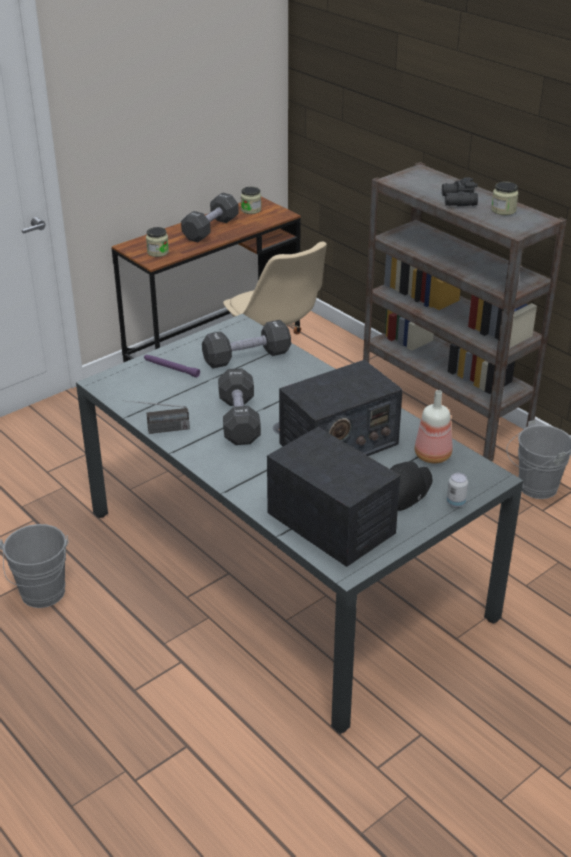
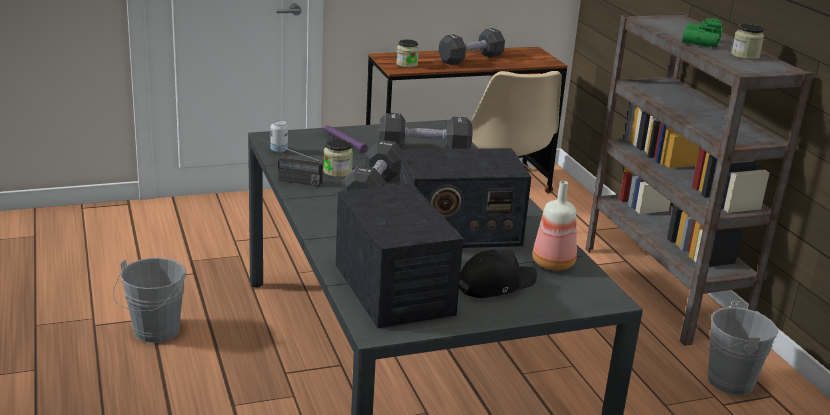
camera: 20 degrees right, 10 degrees down
(251, 210) = (521, 54): jar -> jar (337, 171)
(455, 503) = (546, 308): can -> can (279, 150)
(458, 201) = (699, 42): black binoculars -> green binoculars

